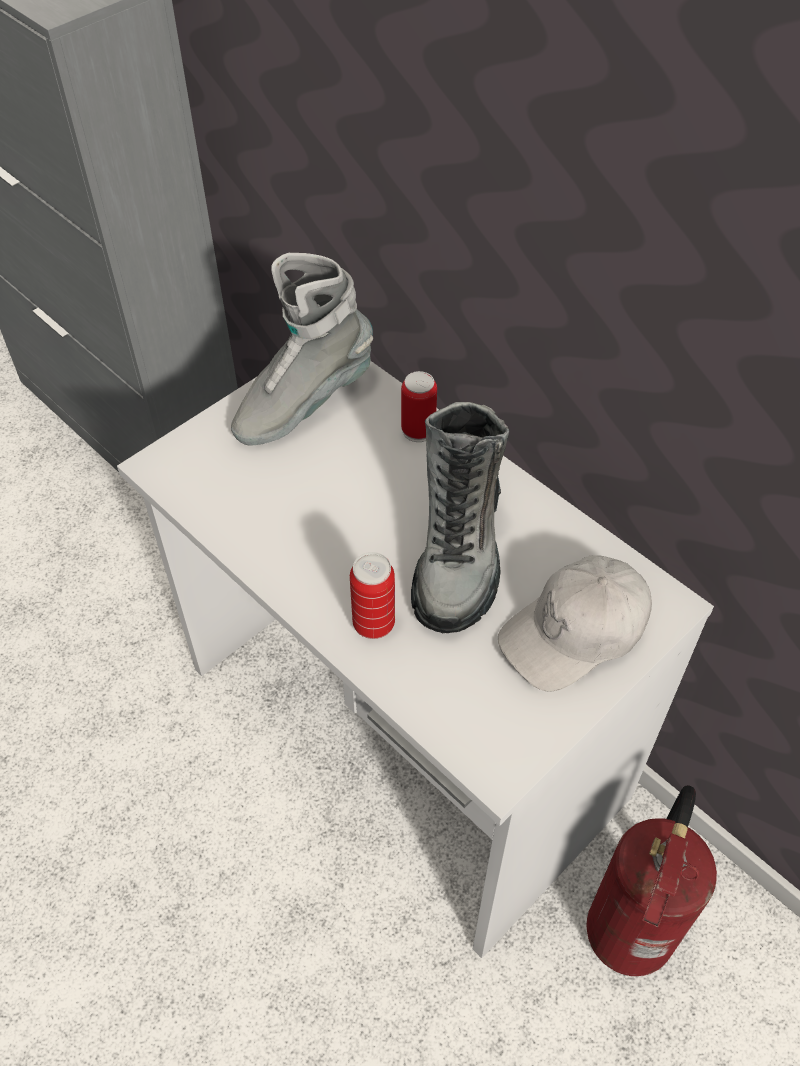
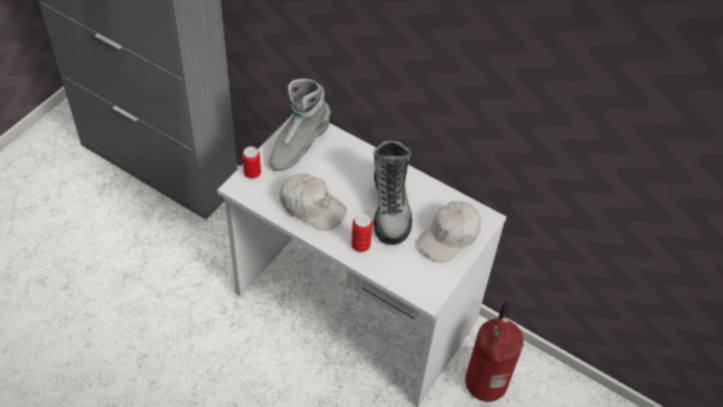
camera: 15 degrees left, 0 degrees up
(295, 526) = (312, 207): none -> white cap
(418, 430) = (357, 153): can -> can (252, 173)

